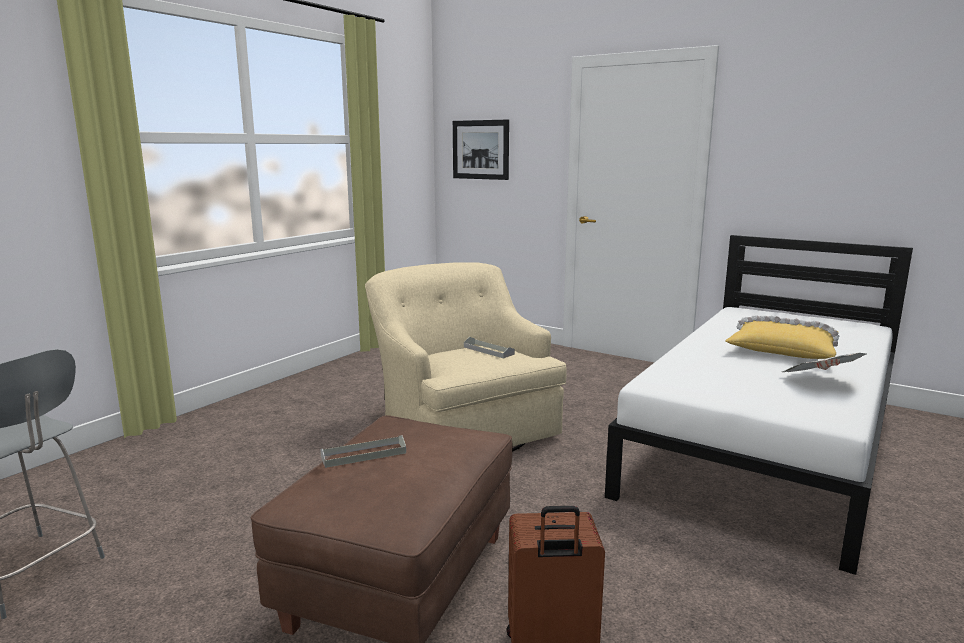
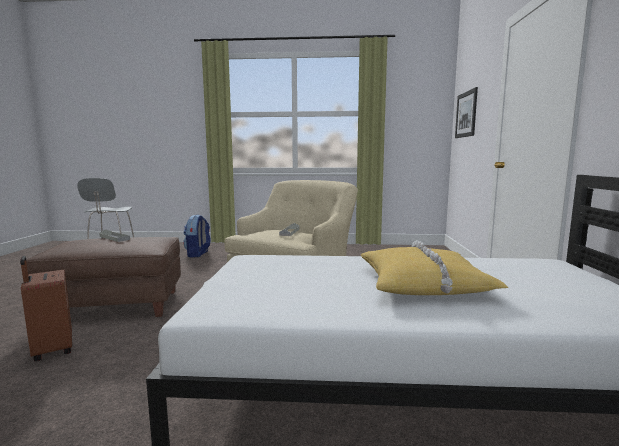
camera: 60 degrees right, 5 degrees down
(179, 466) = (198, 254): none -> backpack
(819, 381) = (324, 302): newspaper -> none

